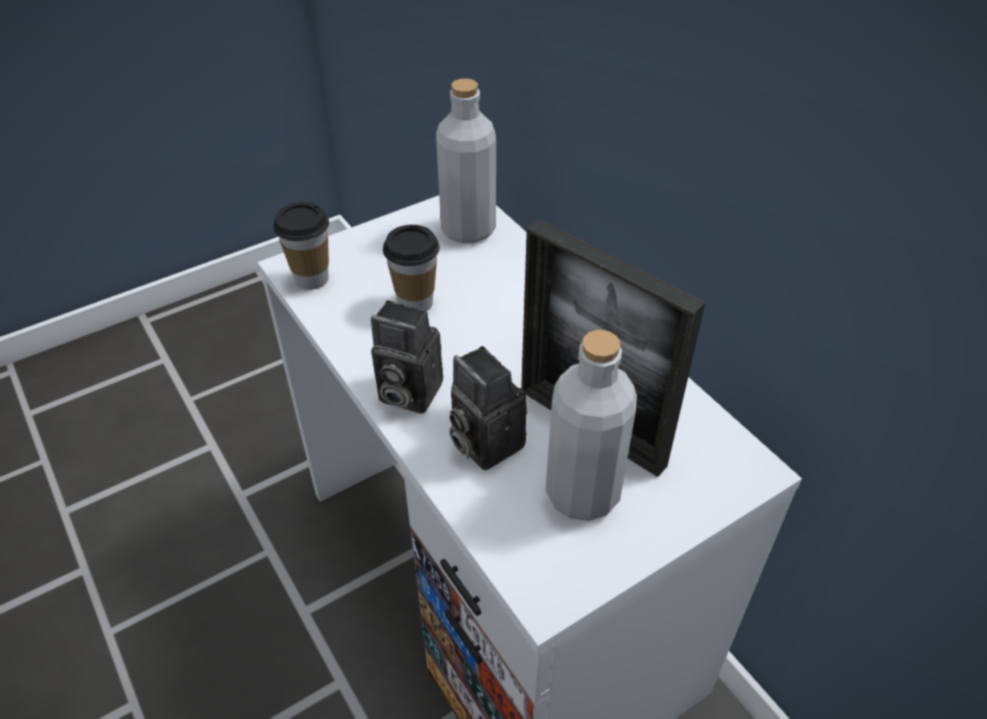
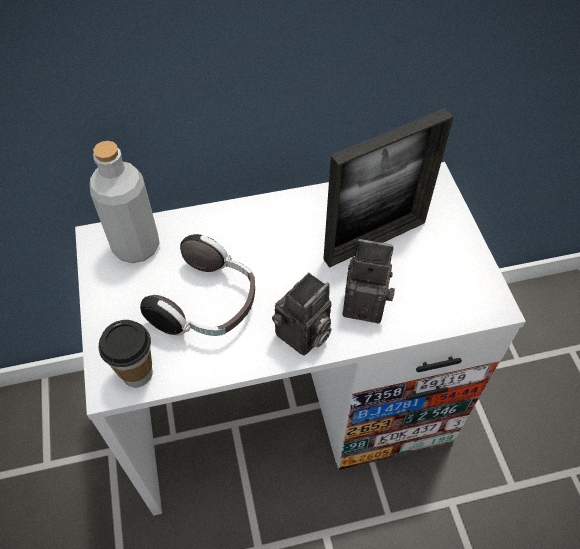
camera: 70 degrees left, 10 degrees up
(415, 303) = (207, 305): cup -> headphones
(483, 442) = (367, 303): camera -> camera turned 150 degrees counterclockwise
(582, 493) = (426, 263): grey bottle -> none

